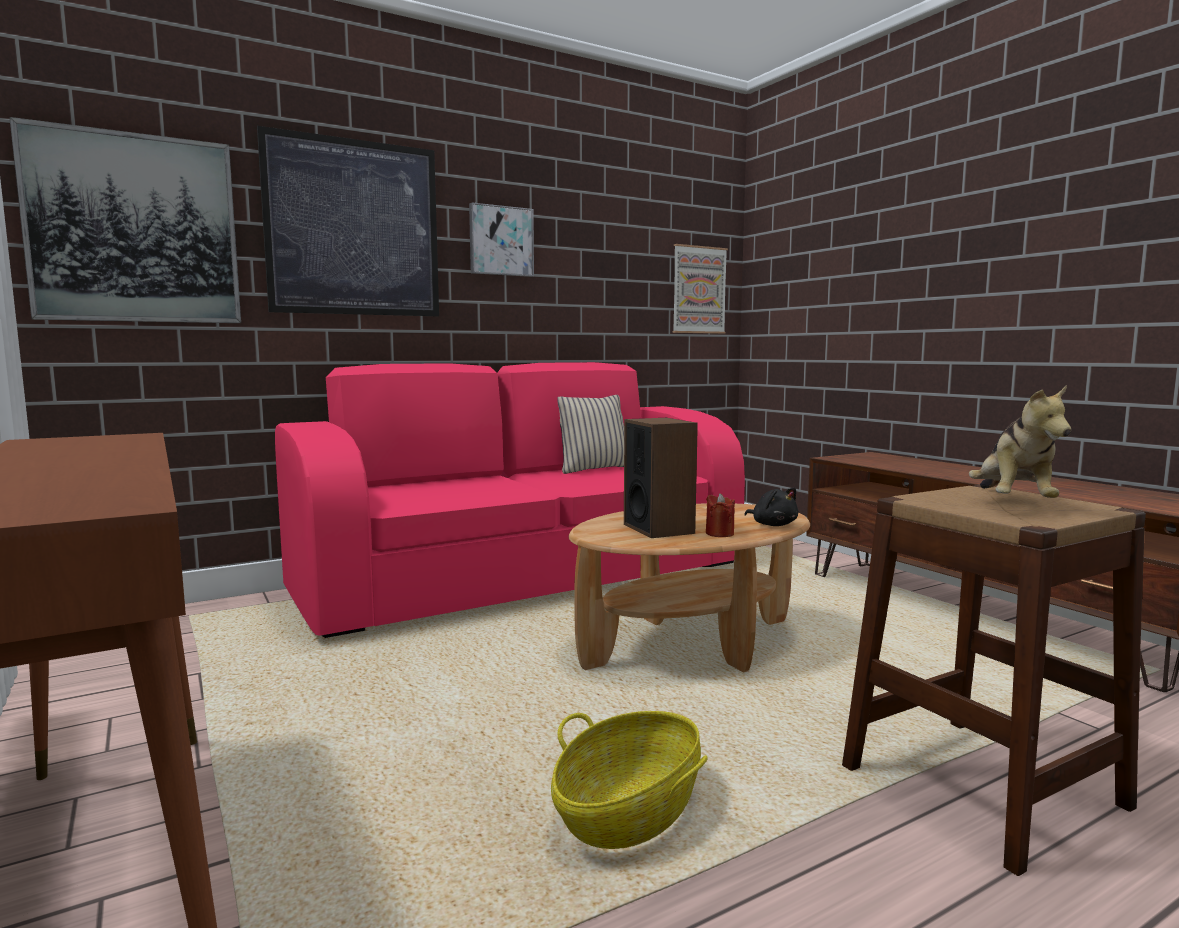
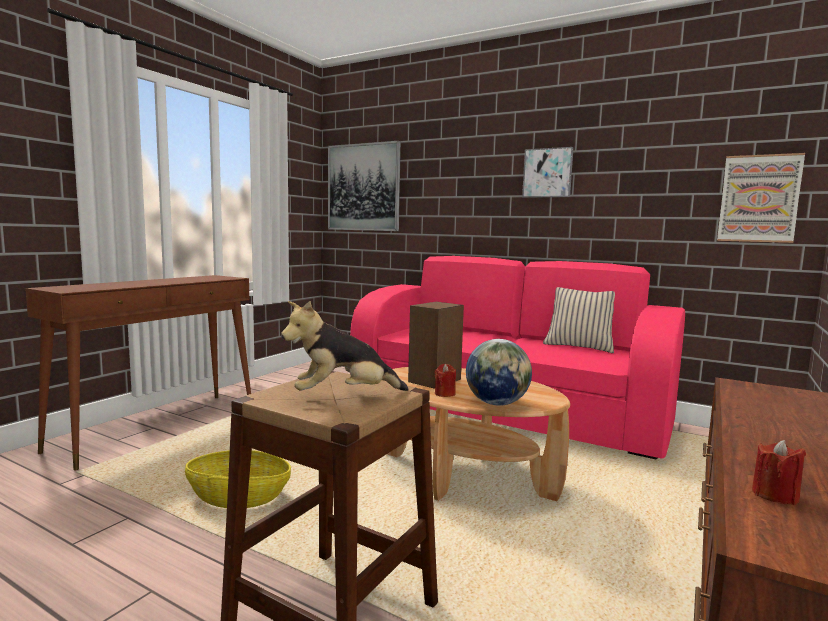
camera: 60 degrees right, 0 degrees up
(353, 228) = (454, 175): picture -> none
(773, 525) = (497, 403): black plush toy -> globe
(1094, 496) = (775, 495): none -> red candle

